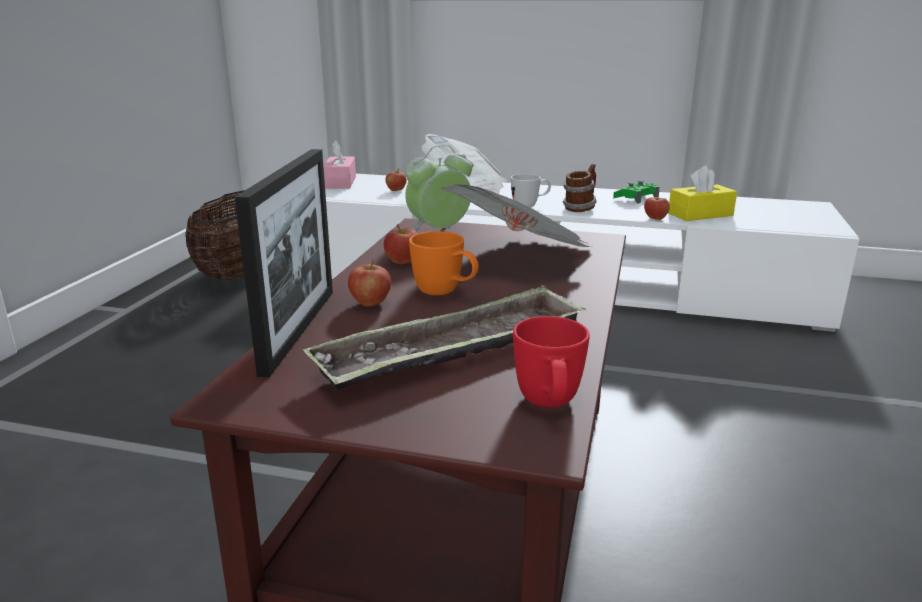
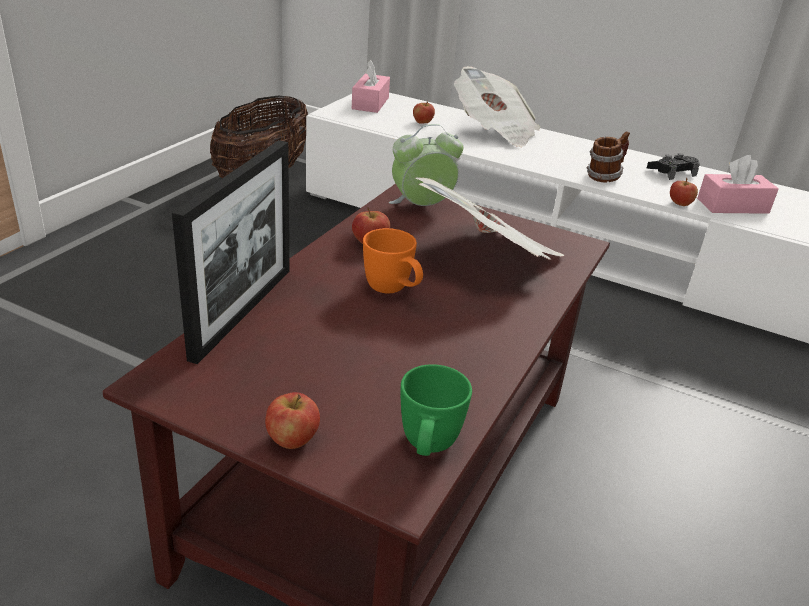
camera: 10 degrees right, 10 degrees up
(370, 303) = (318, 291): apple -> apple (292, 439)
(455, 351) = (371, 365): tray -> none
(530, 206) = (552, 165): white mug -> none
(549, 406) = (427, 449): red mug -> green mug
(636, 198) = (672, 172): green game controller -> black game controller
(700, 214) = (732, 206): yellow tissue box -> pink tissue box

